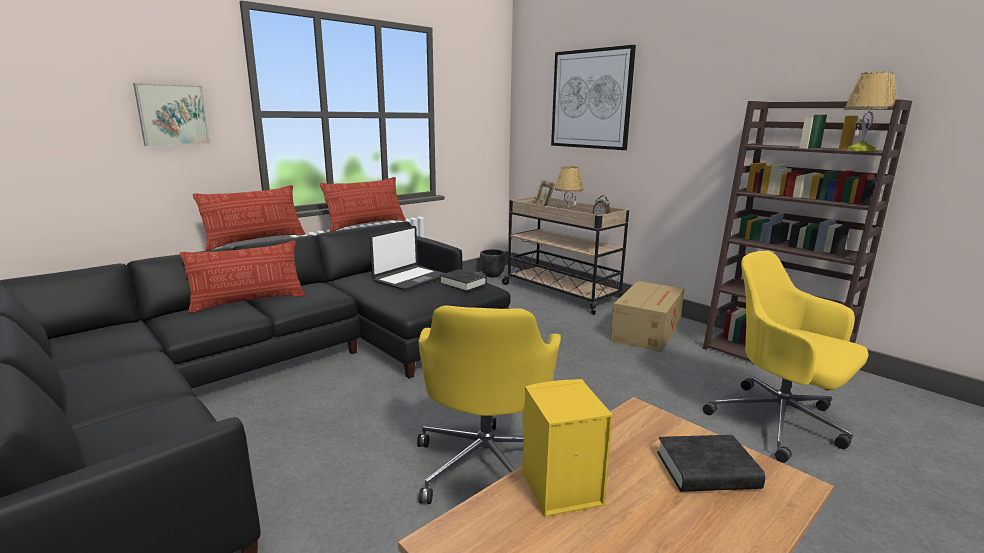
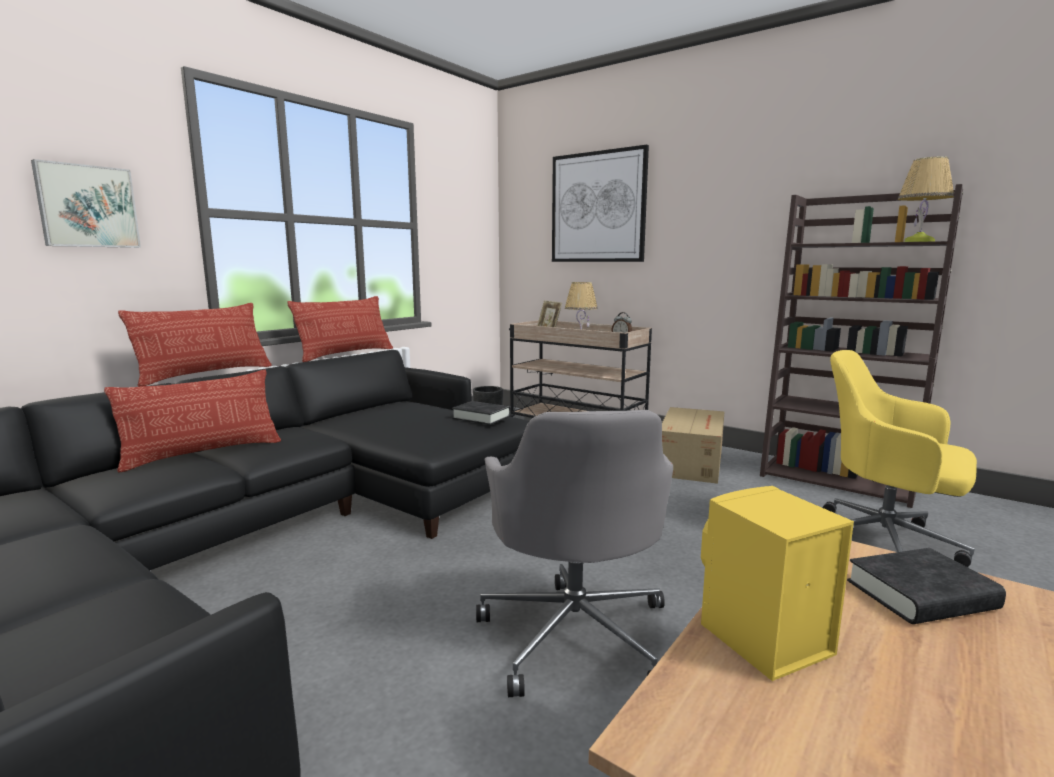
camera: 10 degrees left, 5 degrees down
(409, 279) = (412, 415): laptop -> none
(487, 463) = (575, 632): yellow office chair -> grey office chair

